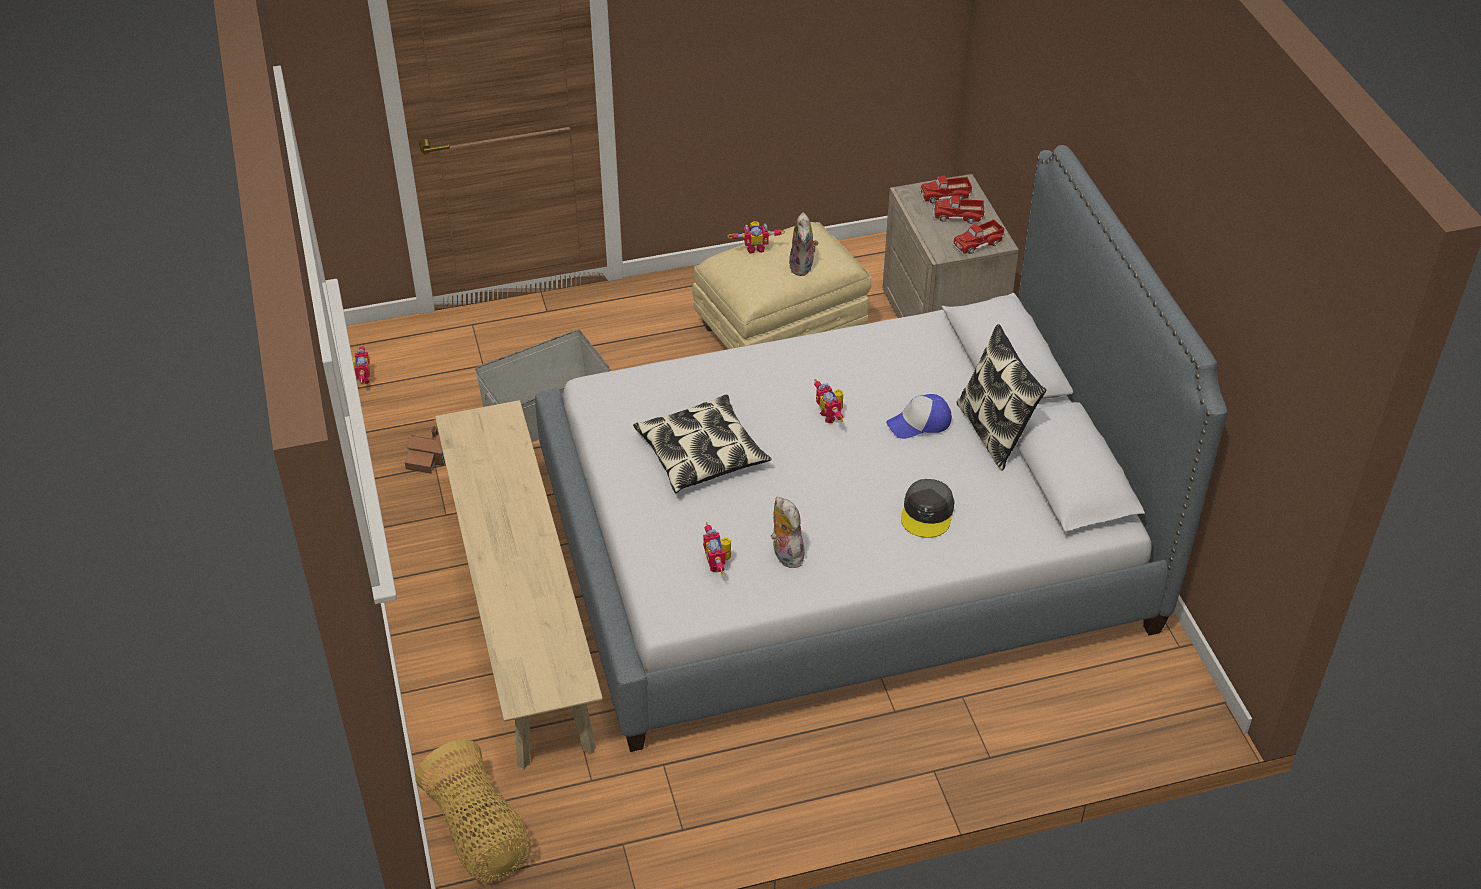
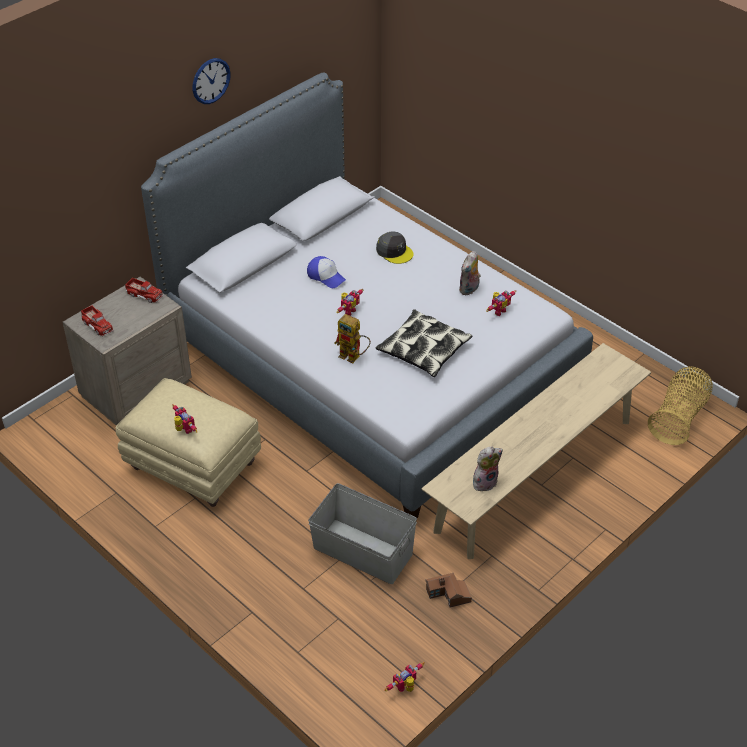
camera: 120 degrees left, 0 degrees up
(740, 387) = (354, 357): none -> toy robot
(803, 267) = (190, 398): plush toy -> plush toy (485, 481)
(927, 513) = (394, 251): grey cap -> grey cap turned 60 degrees clockwise
(958, 216) = (118, 312): toy truck -> none
(994, 432) = (310, 248): pillow -> none
(1149, 160) = (211, 81): none -> wall clock

